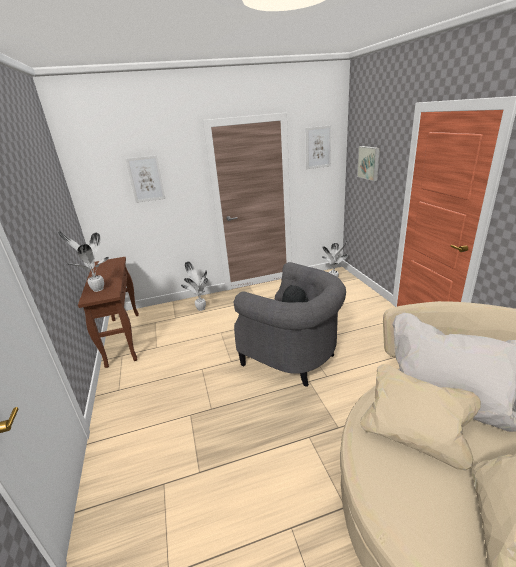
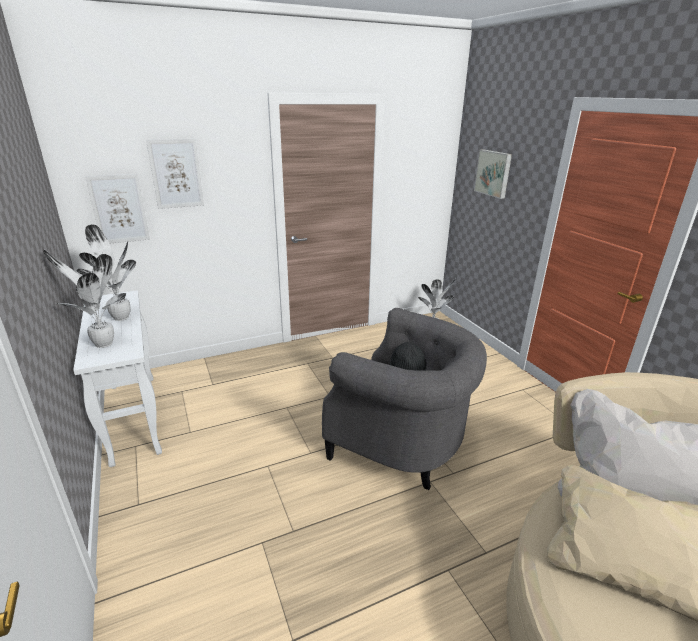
camera: 10 degrees left, 0 degrees up
(123, 338) = (133, 416): brown console table -> white console table
(200, 308) = (250, 369): potted plant -> potted plant (121, 317)
(318, 147) = (422, 146): picture -> picture (119, 209)

